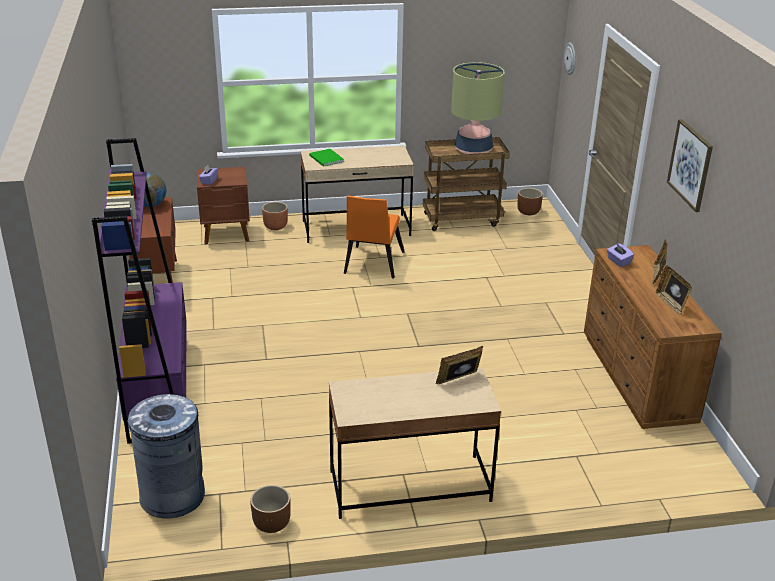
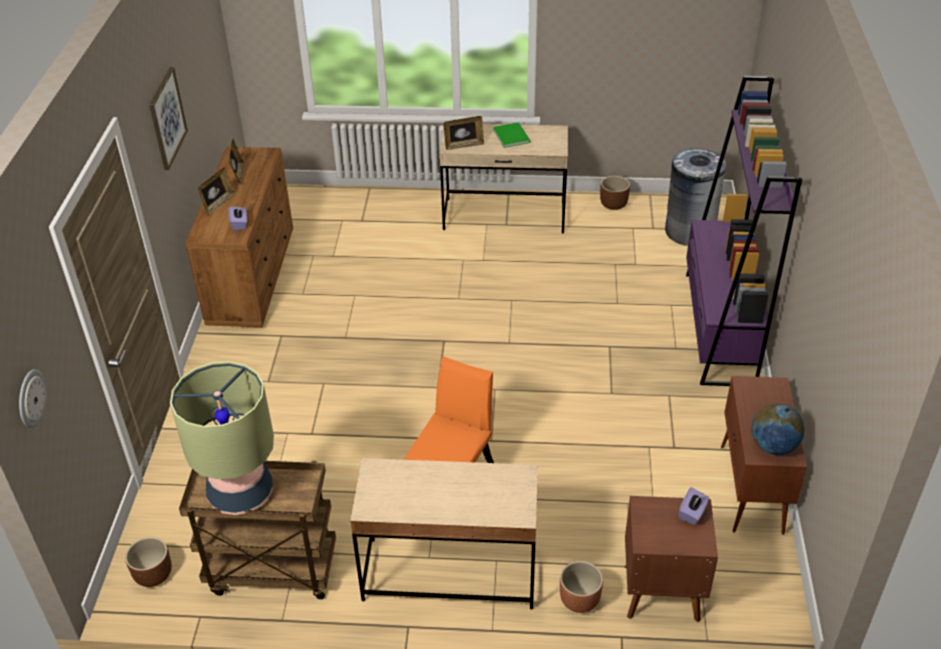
camera: 165 degrees left, 10 degrees up
(326, 159) = (497, 492): green book -> green book (512, 135)

